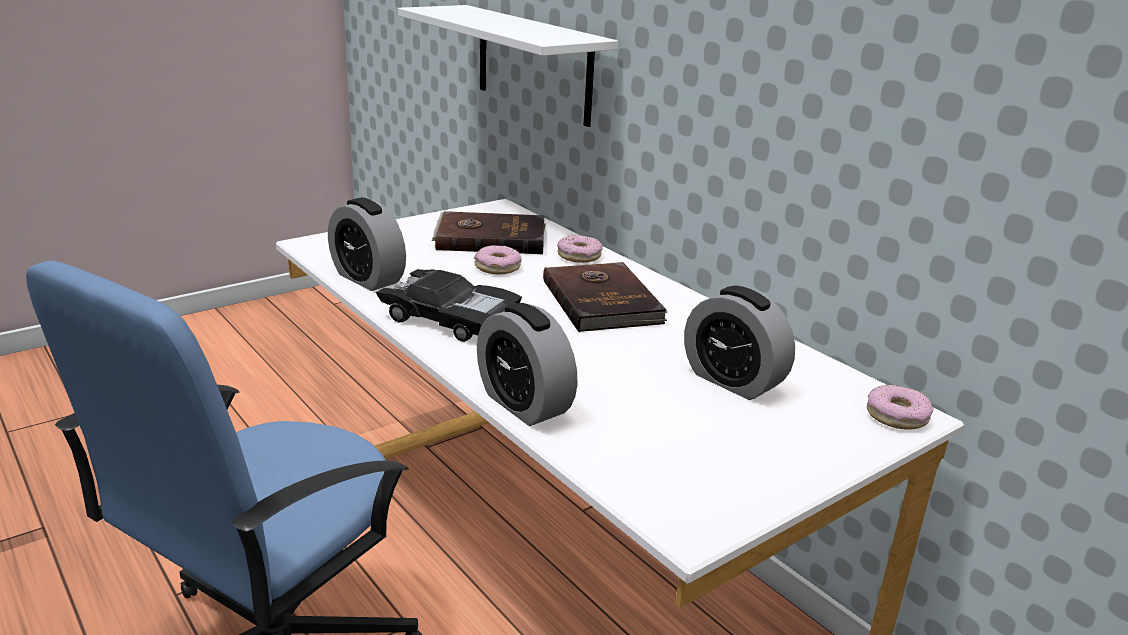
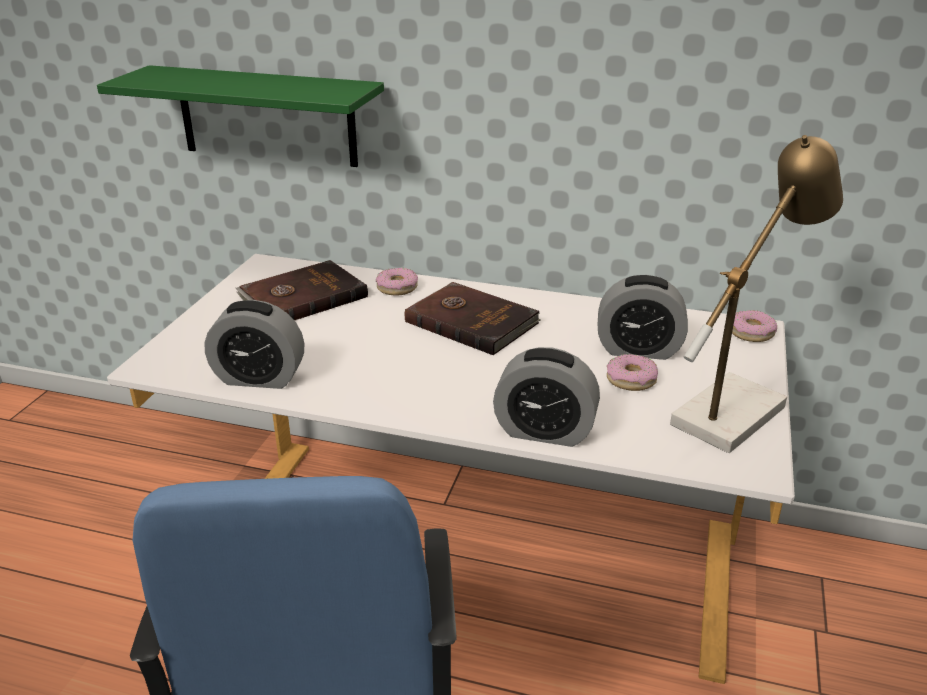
camera: 35 degrees left, 5 degrees up
(450, 318) = (384, 385): black toy car -> none
(497, 267) = (350, 323): donut -> donut (631, 379)
(533, 64) = (267, 116): white shelf -> green shelf
(755, 469) = (735, 408): none -> table lamp

